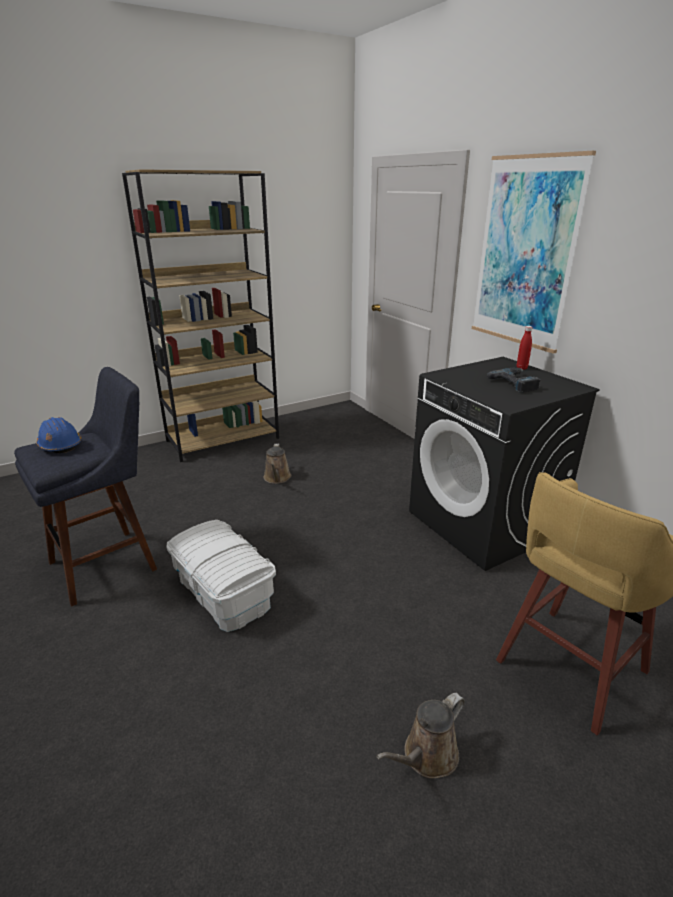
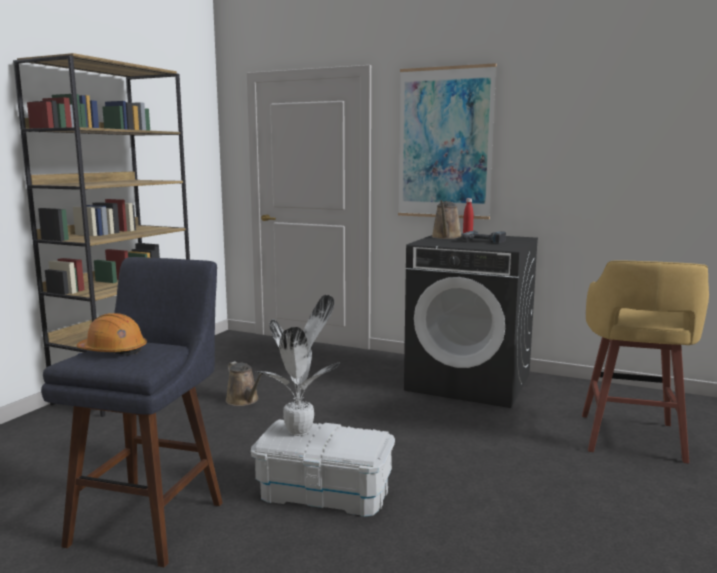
camera: 35 degrees left, 15 degrees down
(60, 445) = (113, 351): blue hard hat -> orange hard hat
(207, 539) = (301, 430): none -> potted plant
(427, 756) = (624, 516): brown watering can -> brown watering can (446, 237)

